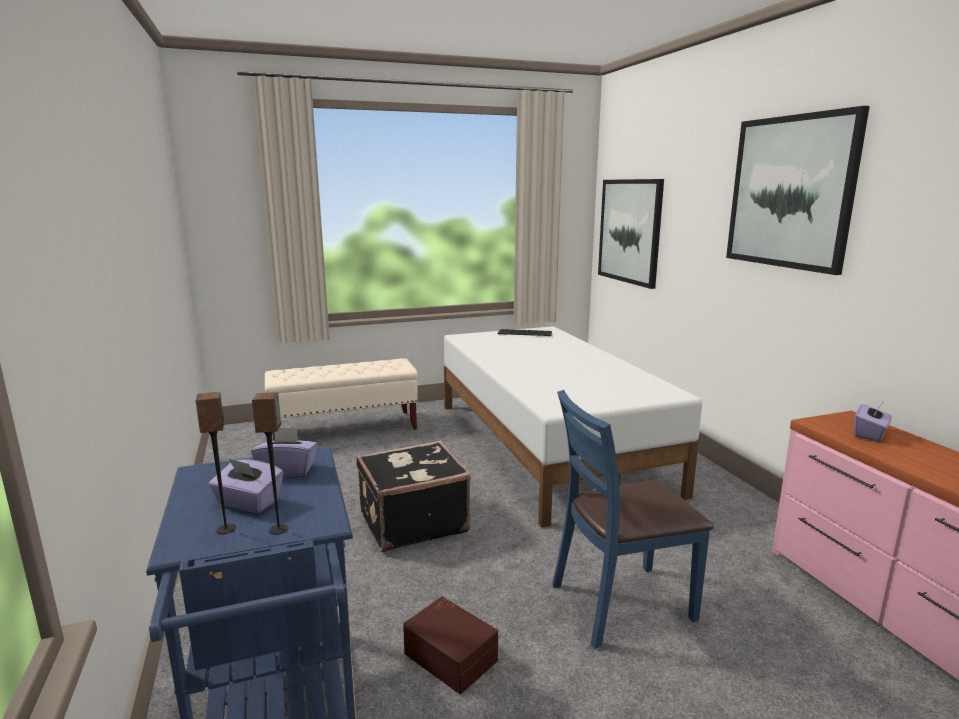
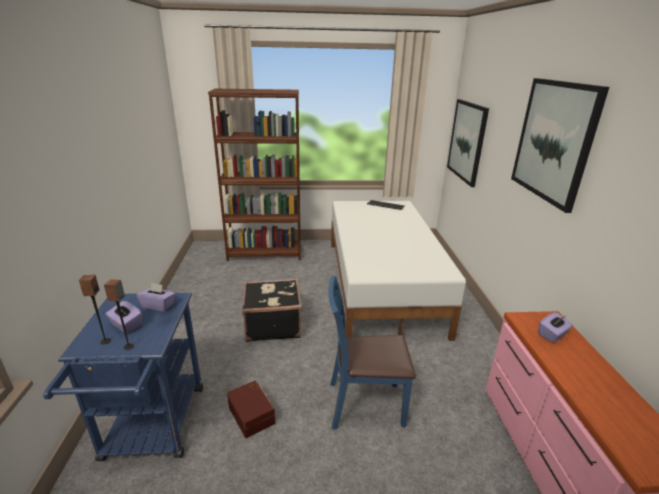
camera: 15 degrees right, 10 degrees up
(345, 429) = (265, 253): beige bench -> brown bookcase

